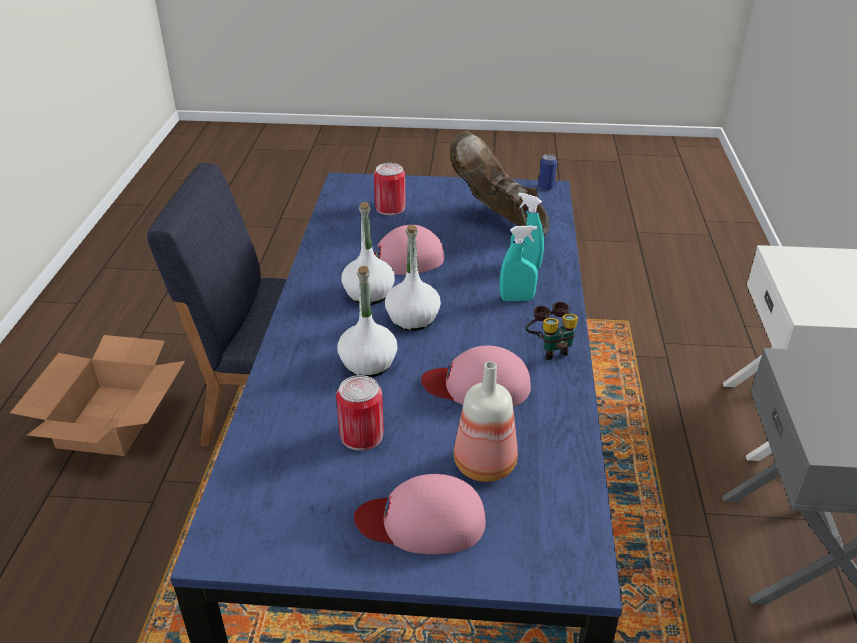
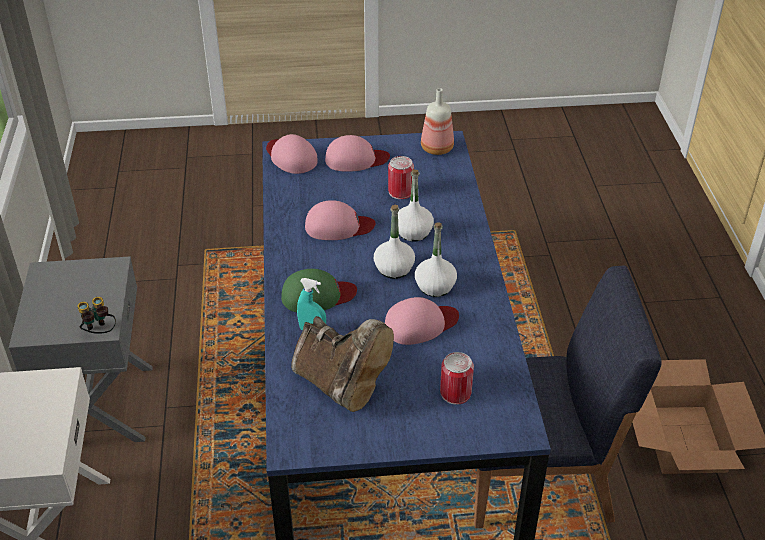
camera: 170 degrees right, 5 degrees up
(484, 463) = (329, 186): bottle -> bottle (437, 149)
(517, 299) = (317, 295): turquoise spray bottle -> green cap
(546, 187) = (293, 452): can -> none
(550, 348) = (291, 257): binoculars -> binoculars (99, 332)
(555, 546) = (291, 157): none -> pink cap

